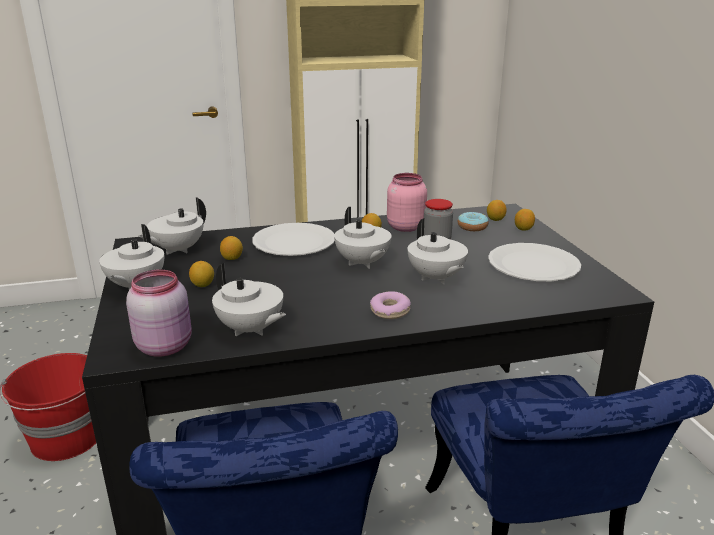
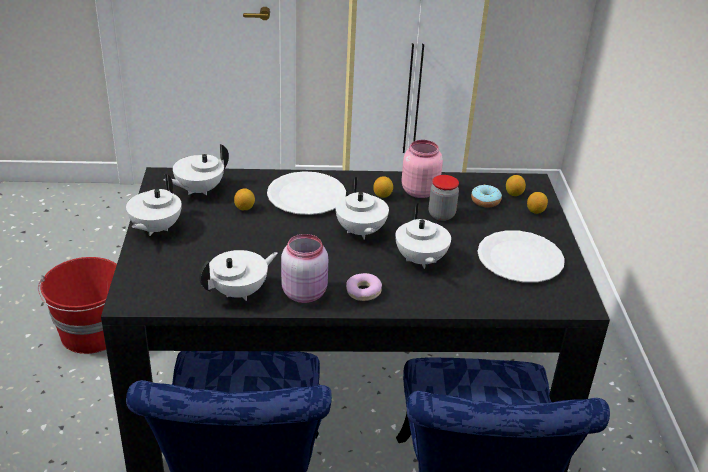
camera: 10 degrees right, 10 degrees up
(165, 346) = (168, 297): pink jar -> pink jar (305, 292)
(203, 285) = (212, 236): lemon -> none
(250, 329) = (240, 292): white teapot -> white teapot turned 90 degrees counterclockwise

